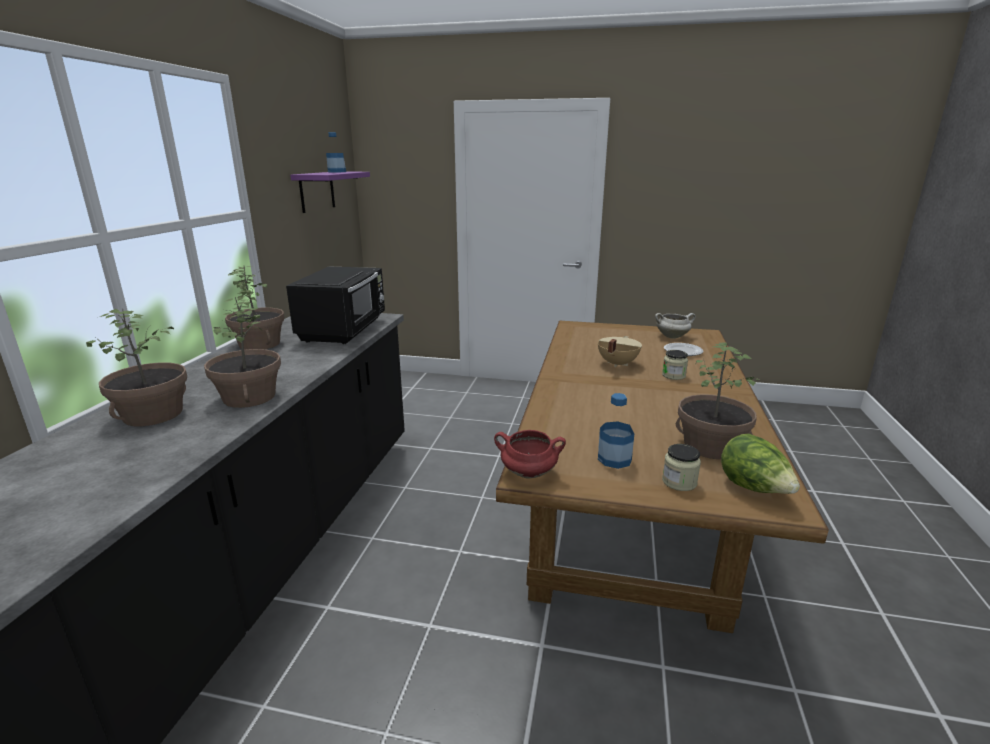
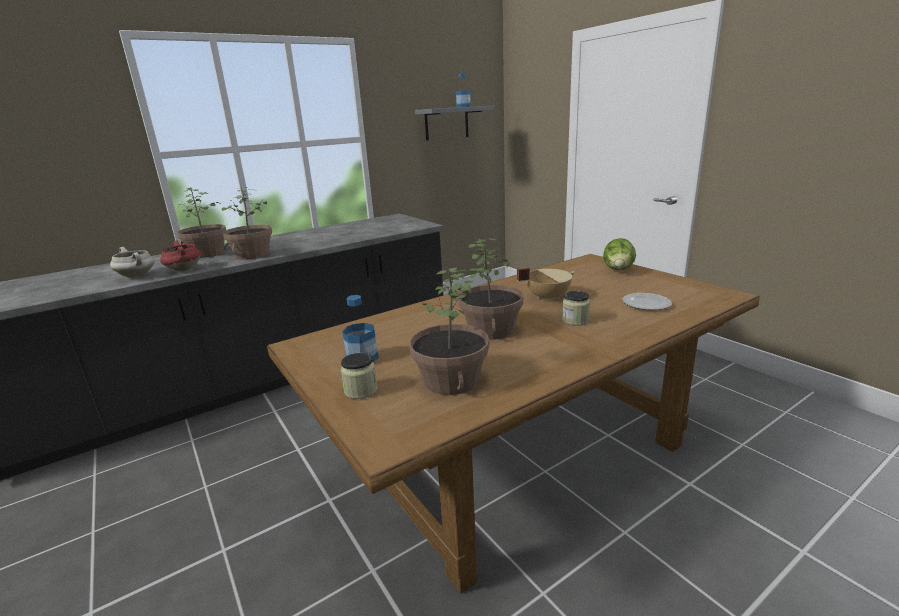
camera: 45 degrees right, 0 degrees up
(260, 344) = (325, 229): potted plant -> potted plant (492, 329)
(317, 191) = (446, 123): purple shelf -> grey shelf
(344, 330) = (383, 229): black microwave -> none
(528, 473) = (298, 344): red cooking pot -> red cooking pot (183, 270)
(672, 337) = (673, 289): white cooking pot -> white cooking pot (137, 276)
(754, 489) = (396, 422): lettuce -> lettuce (618, 271)

